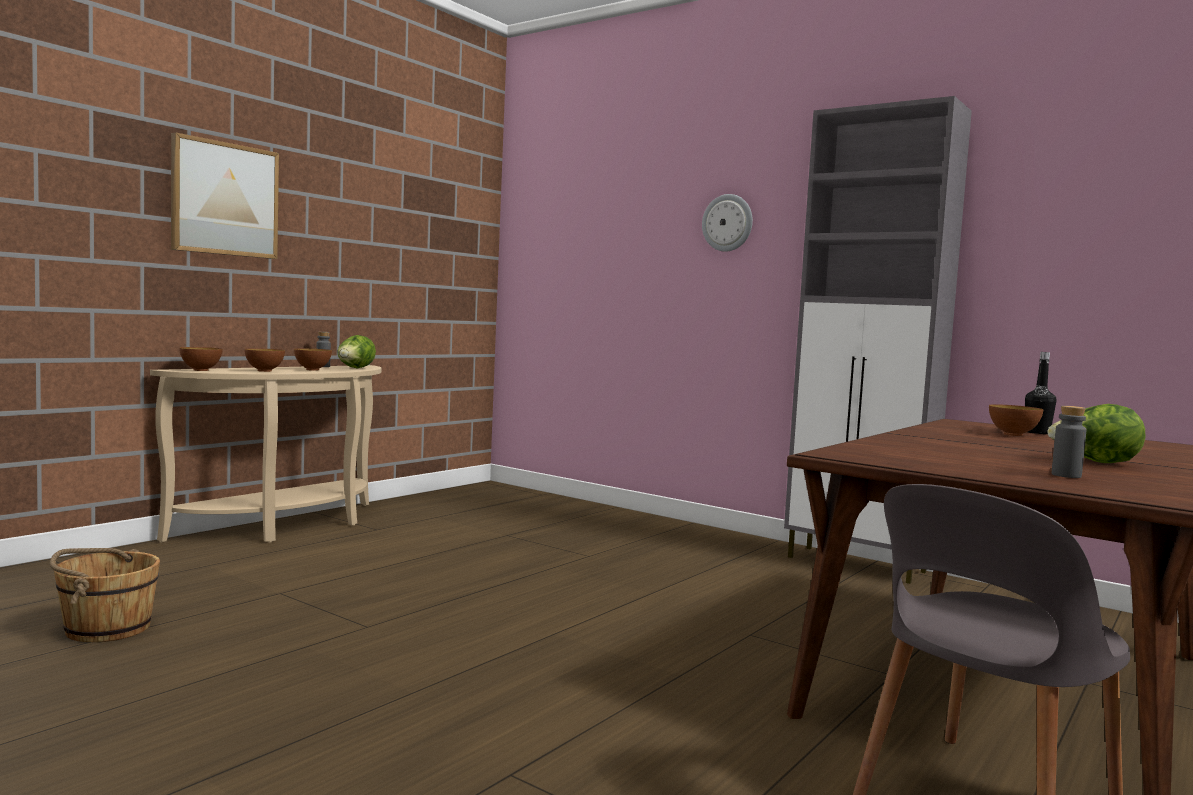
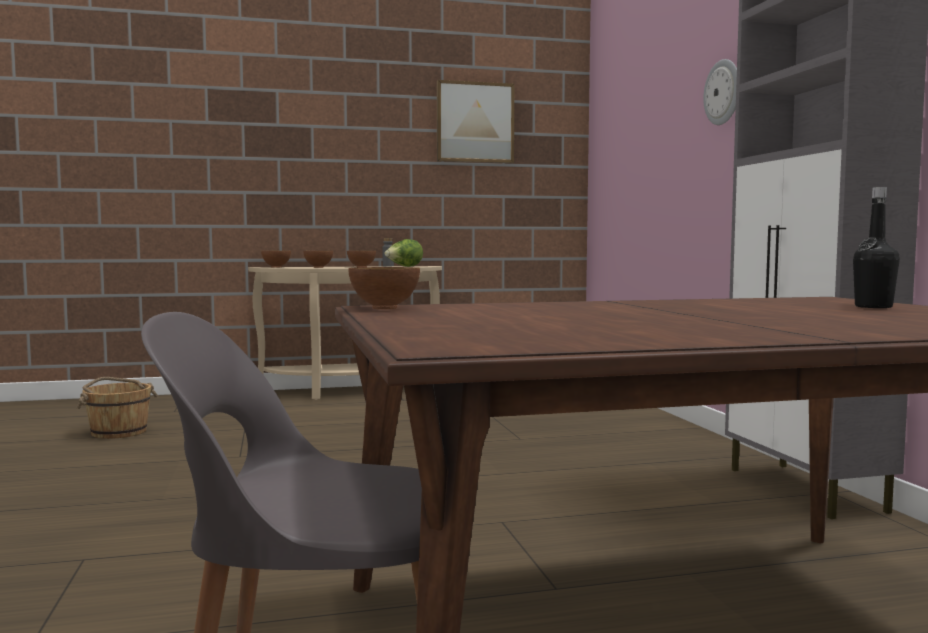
camera: 40 degrees right, 0 degrees up
(224, 199) = (305, 139): picture -> picture (475, 122)
(1013, 434) = (802, 306): bowl -> bowl (384, 308)
(1066, 475) = (510, 328): grey bottle -> none
(1094, 462) = (680, 324): lettuce -> none

